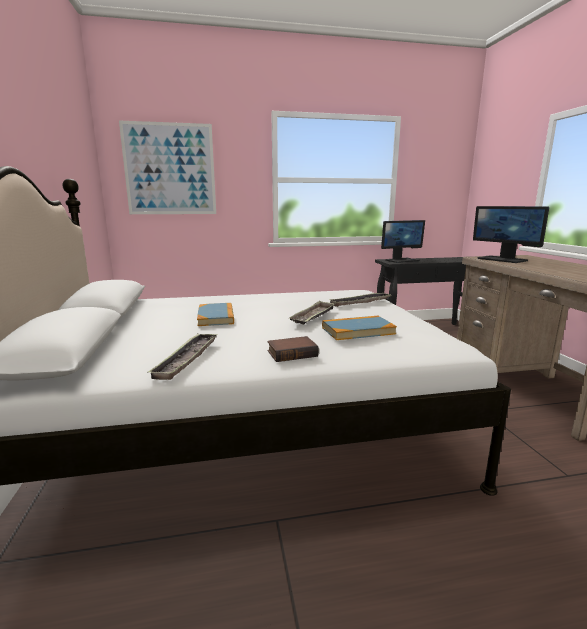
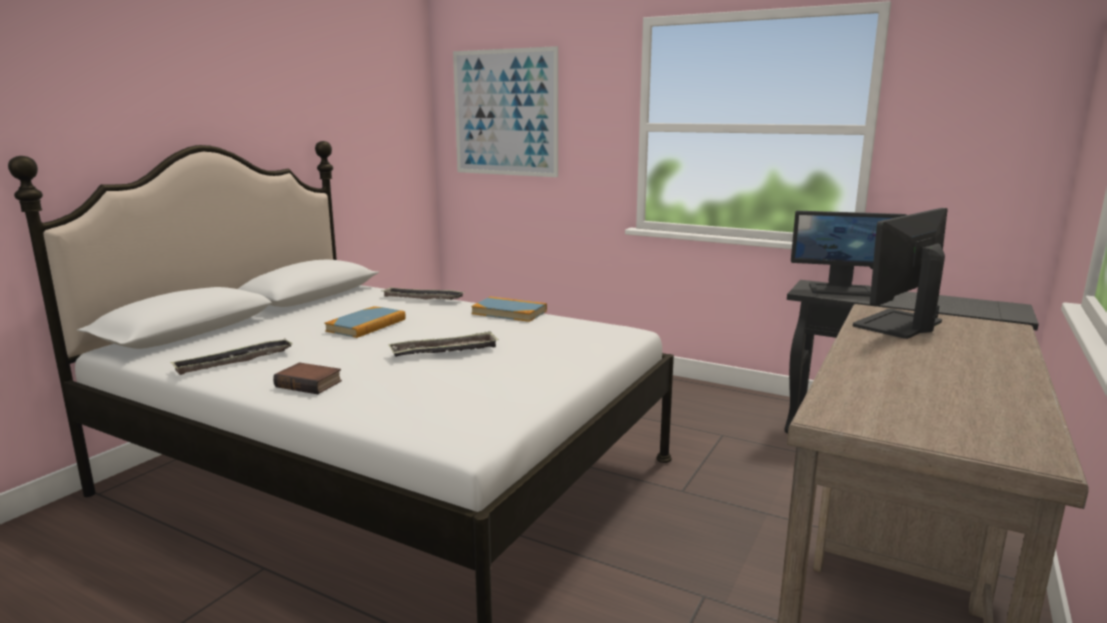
camera: 40 degrees right, 0 degrees up
(358, 331) = (426, 381): book -> book (509, 312)
(360, 302) = (562, 347): tray -> tray (423, 298)
(502, 259) = (899, 324): monitor -> monitor turned 45 degrees clockwise

